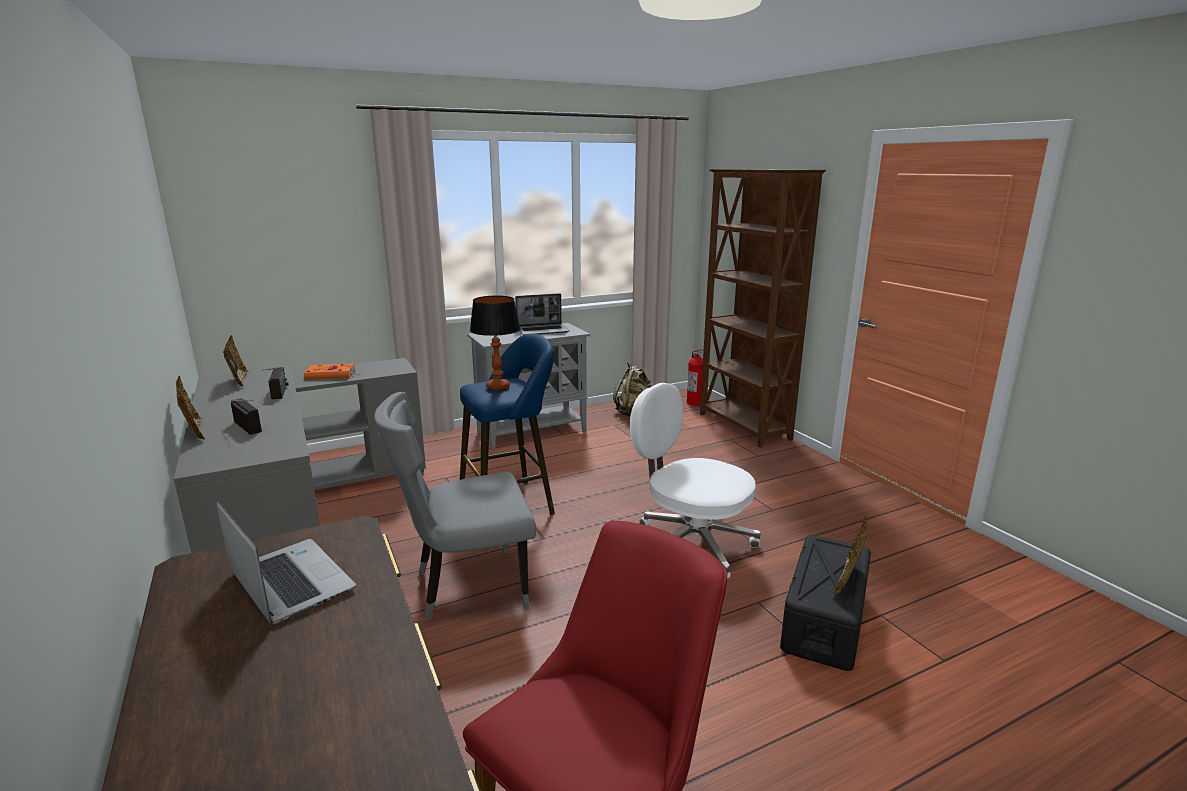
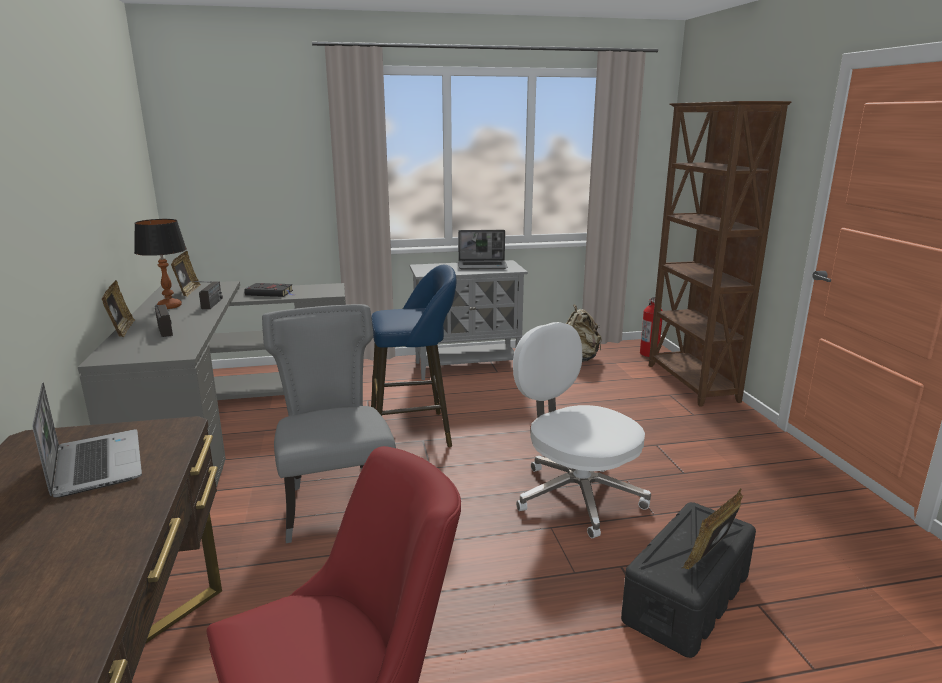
camera: 15 degrees right, 0 degrees up
(332, 375) = (271, 293): orange book -> black book
(466, 587) = (336, 503): grey chair -> grey chair turned 75 degrees clockwise
(497, 387) = (403, 314): table lamp -> table lamp (169, 306)

